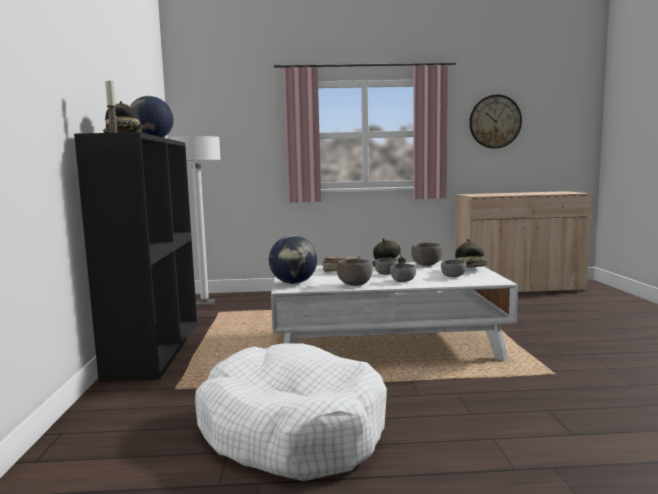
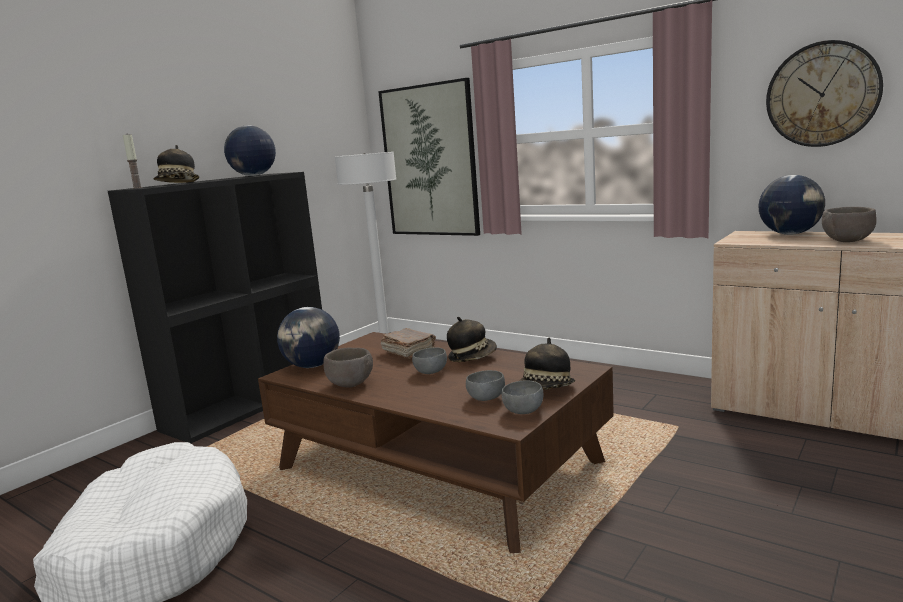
camera: 40 degrees right, 5 degrees up
(232, 149) = (429, 161): none -> picture
(386, 343) = (437, 466): white coffee table -> brown coffee table
(403, 281) = (409, 392): grey bowl -> grey bowl (523, 411)
(426, 265) = (521, 364): brown bowl -> brown bowl (846, 241)
(489, 193) = (790, 234): none -> globe

